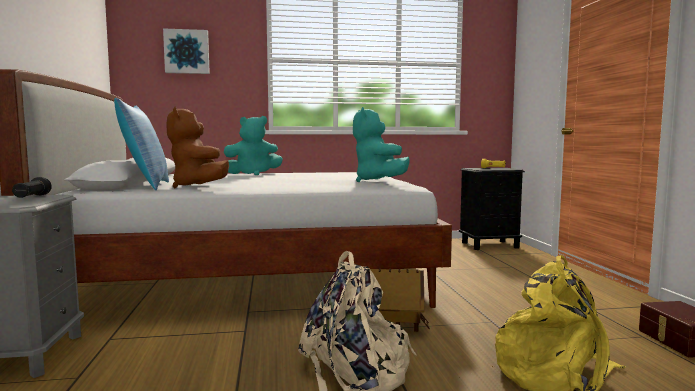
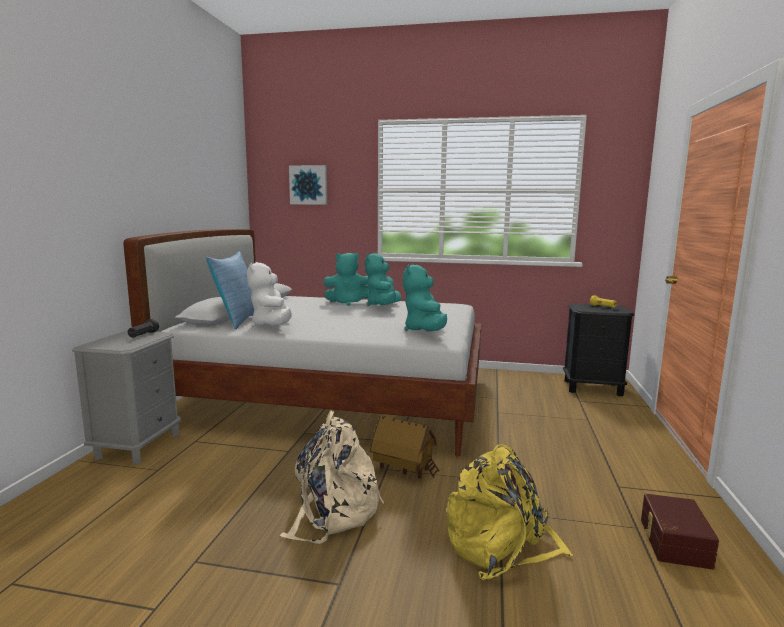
camera: 20 degrees right, 5 degrees up
(198, 187) = (272, 326): brown plush toy -> white plush toy
(296, 174) = (383, 306): none -> turquoise plush toy

